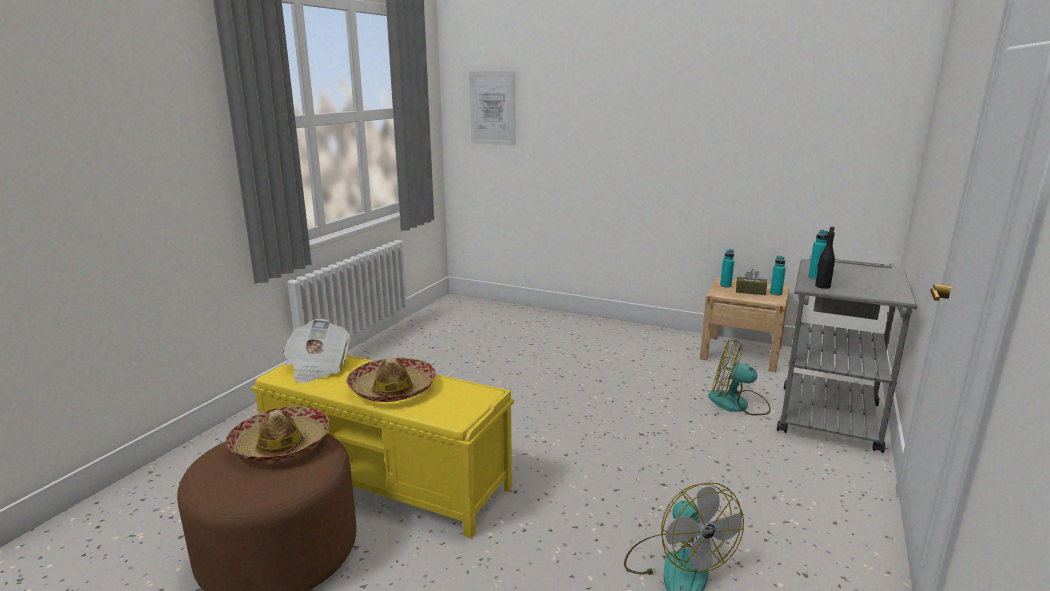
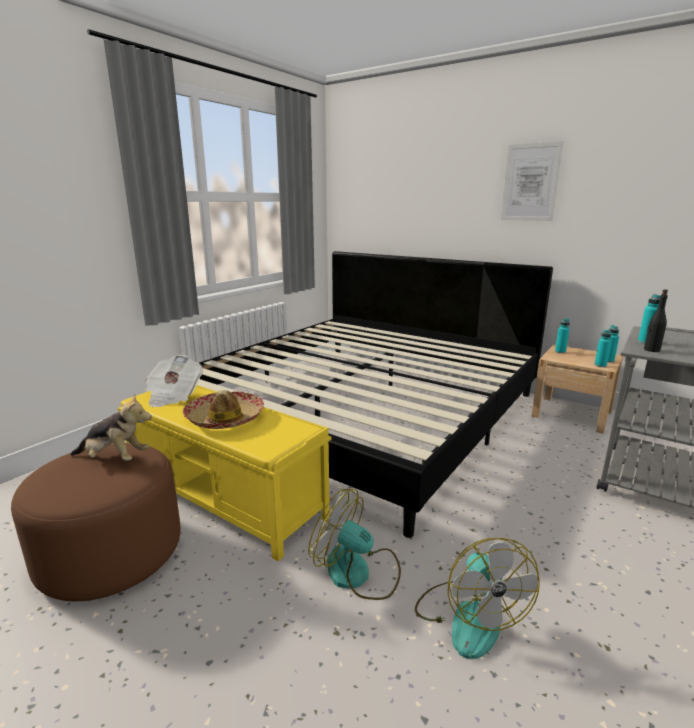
camera: 10 degrees right, 0 degrees up
(281, 444) = (114, 458): hat -> plush toy
(492, 108) = (366, 196): picture -> picture (530, 182)
(511, 367) = (361, 410): none -> bed
(738, 404) = (561, 460): fan -> fan (358, 573)
(750, 291) = (583, 357): brown tissue box -> none
(769, 299) = (600, 365): none -> turquoise bottle

